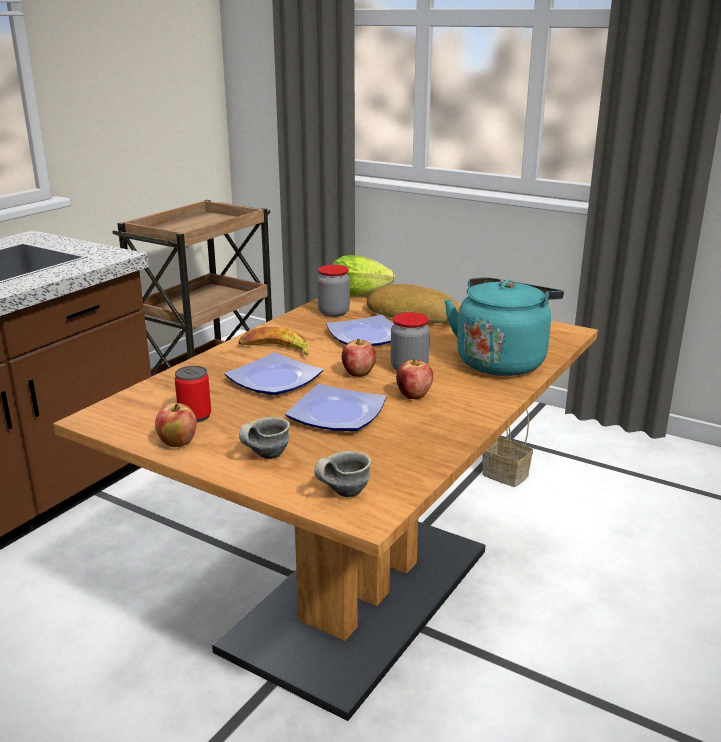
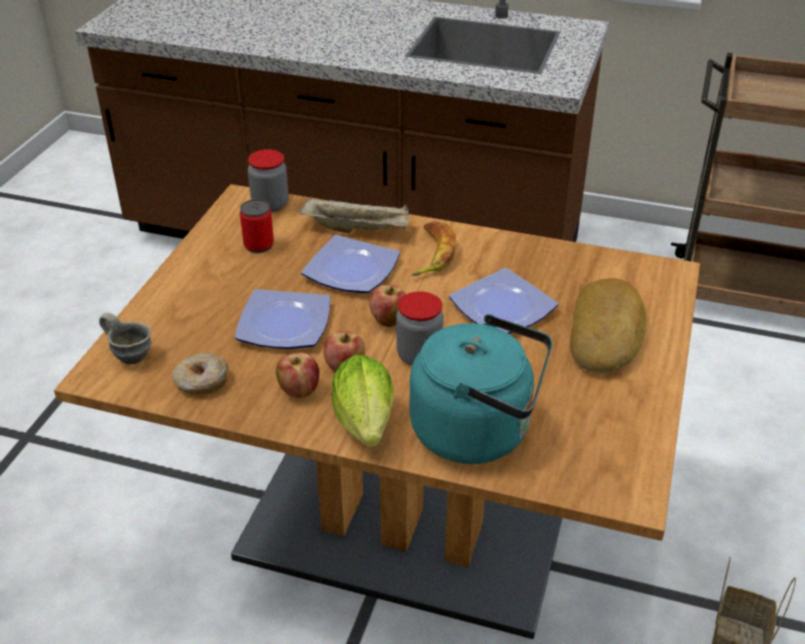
camera: 75 degrees right, 15 degrees up
(177, 443) = (206, 250): apple -> apple (299, 391)
(211, 371) = (358, 229): none -> beige tray
(264, 456) = (191, 299): grey mug -> none
(333, 312) = (569, 270): jar -> jar (270, 205)
(362, 294) = (653, 280): lettuce -> lettuce (365, 427)
(403, 457) = (201, 382): none -> donut

